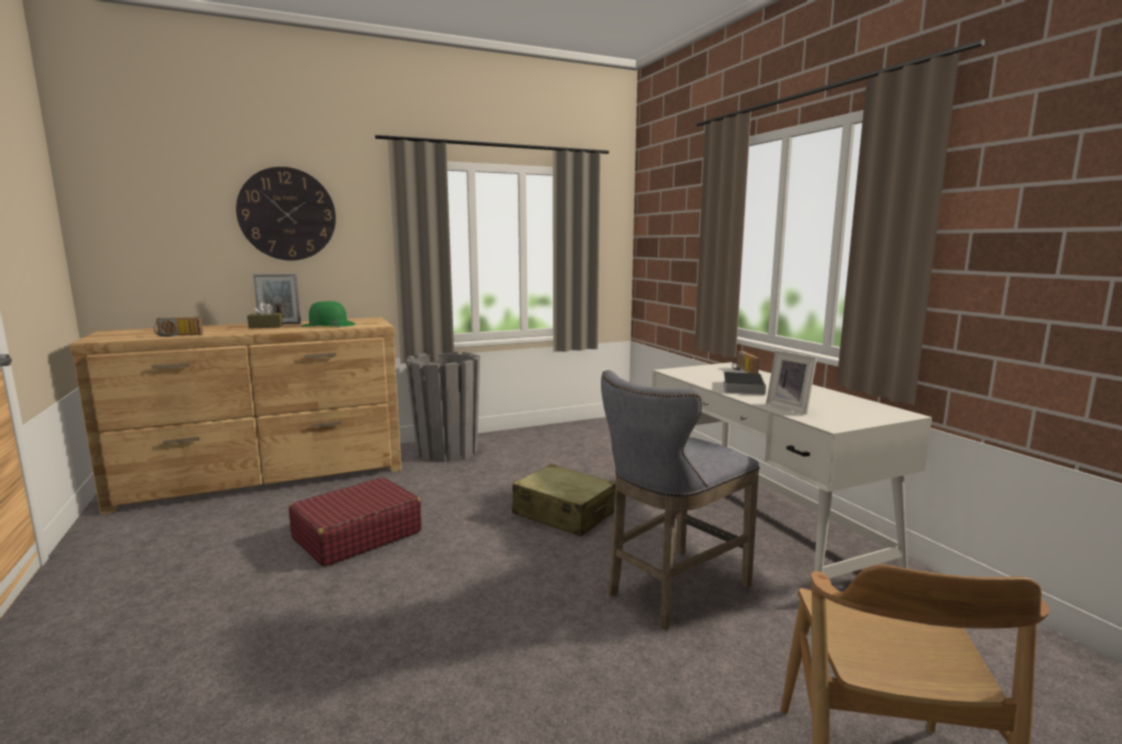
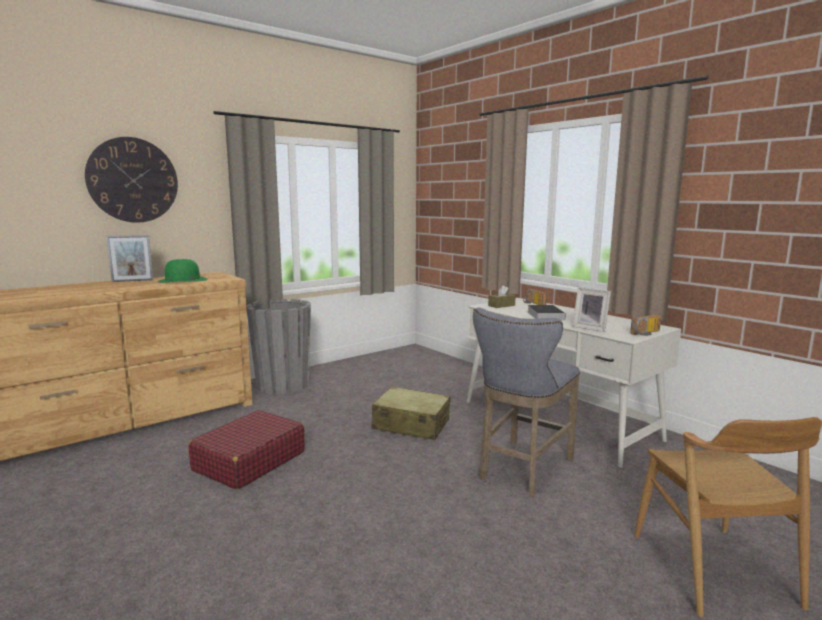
camera: 15 degrees left, 0 degrees up
(177, 335) = (48, 296): radio -> radio (647, 333)
(266, 327) = (124, 284): brown tissue box -> brown tissue box (501, 305)

